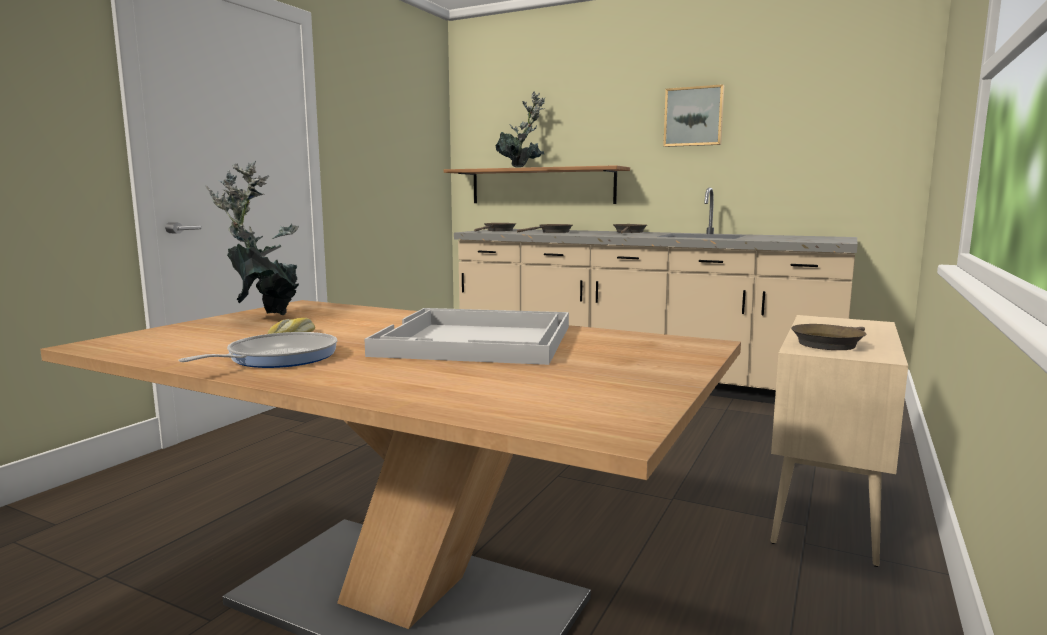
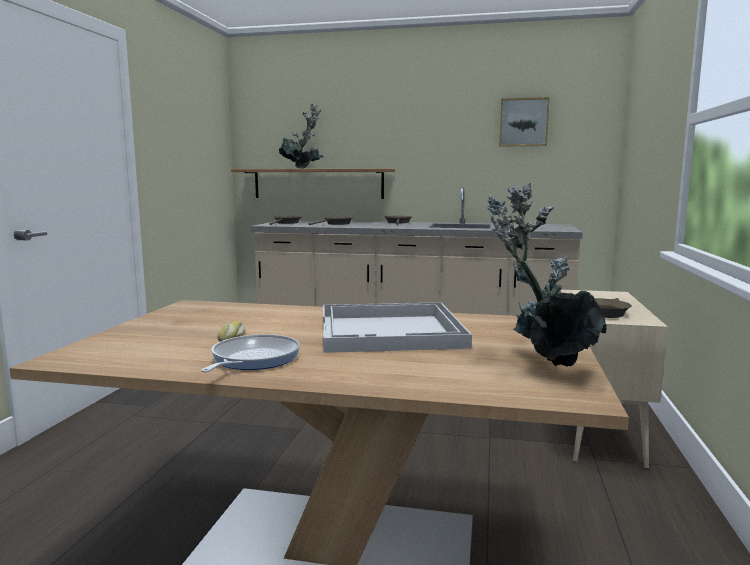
camera: 15 degrees left, 0 degrees up
(265, 315) = (173, 317): potted plant -> potted plant (542, 366)
(694, 116) = (445, 130): picture -> picture (523, 122)

